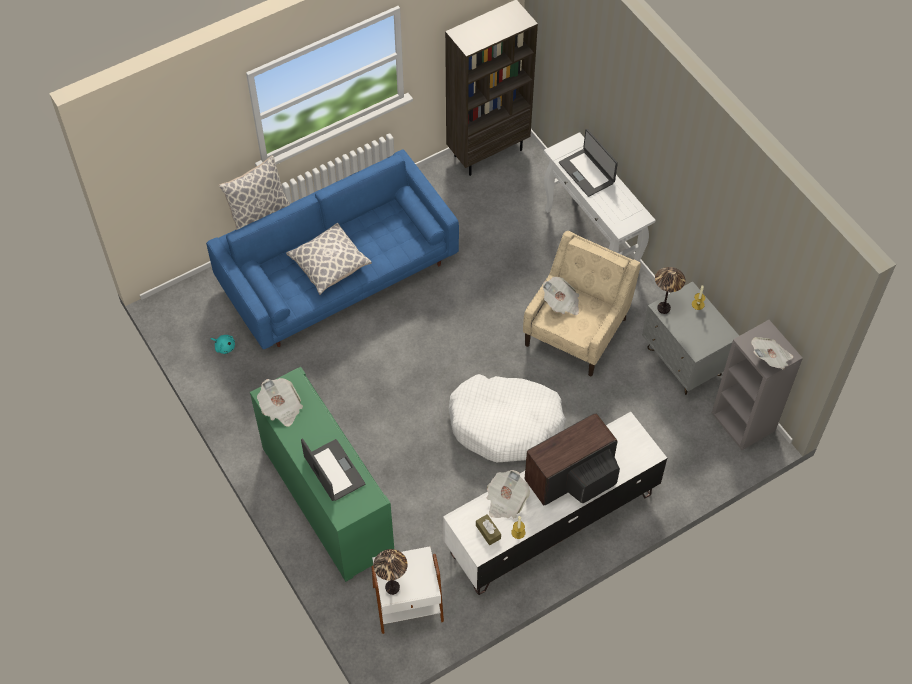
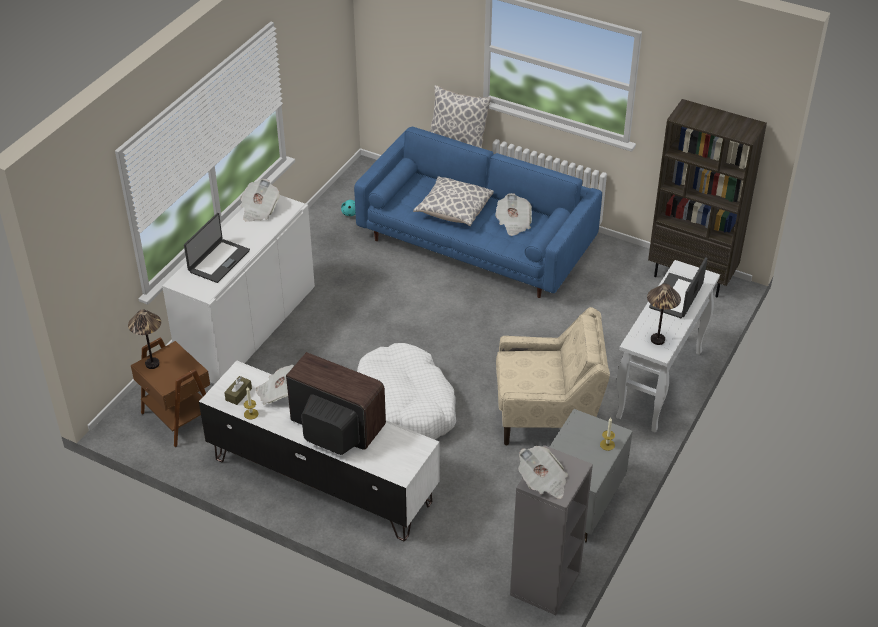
camera: 60 degrees right, 15 degrees down
(327, 500) = (248, 328): green cabinet -> white cabinet
(408, 605) = (178, 418): white side table -> brown side table
(561, 303) = (537, 361): newspaper -> newspaper (513, 223)
(663, 308) = (579, 421): table lamp -> table lamp (657, 340)

